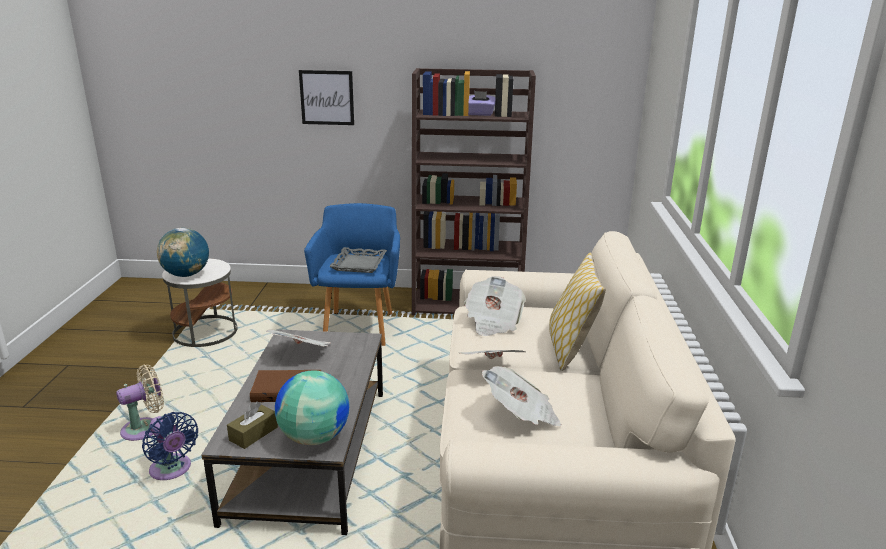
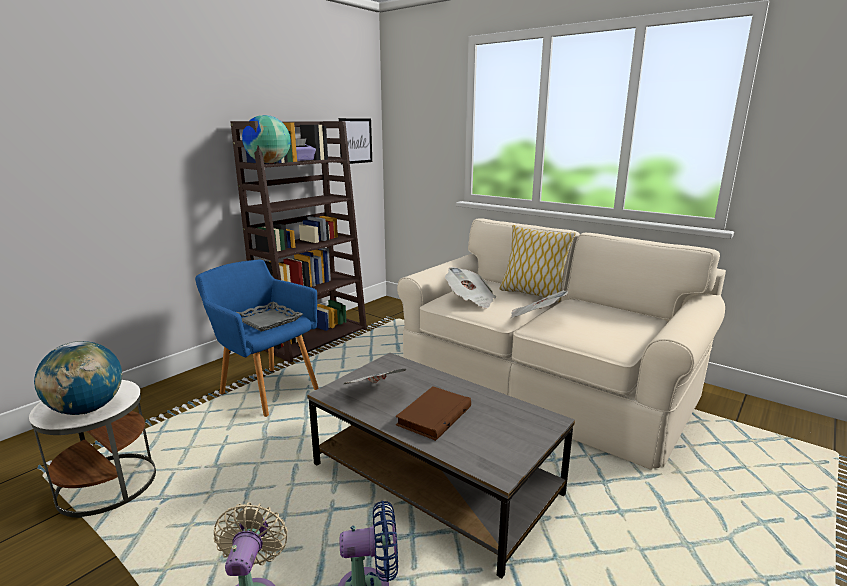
camera: 55 degrees left, 5 degrees down
(253, 433) = (496, 452): brown tissue box -> none
(314, 437) = (528, 422): globe -> globe (268, 163)
(327, 97) = (133, 159): picture -> picture (355, 141)
(521, 415) = (606, 326): newspaper -> none

